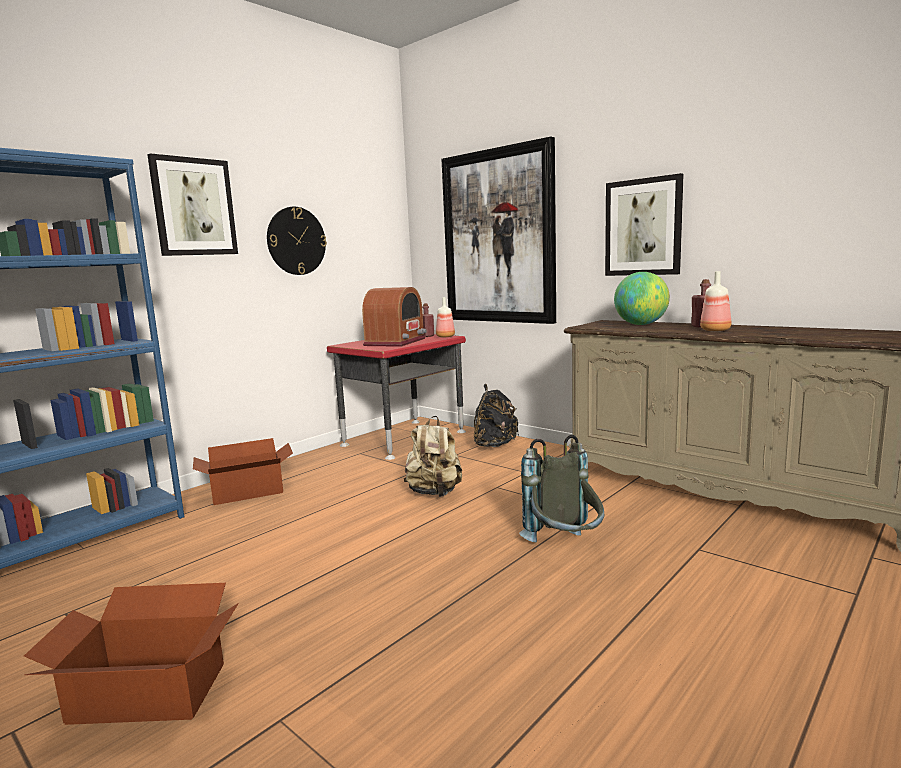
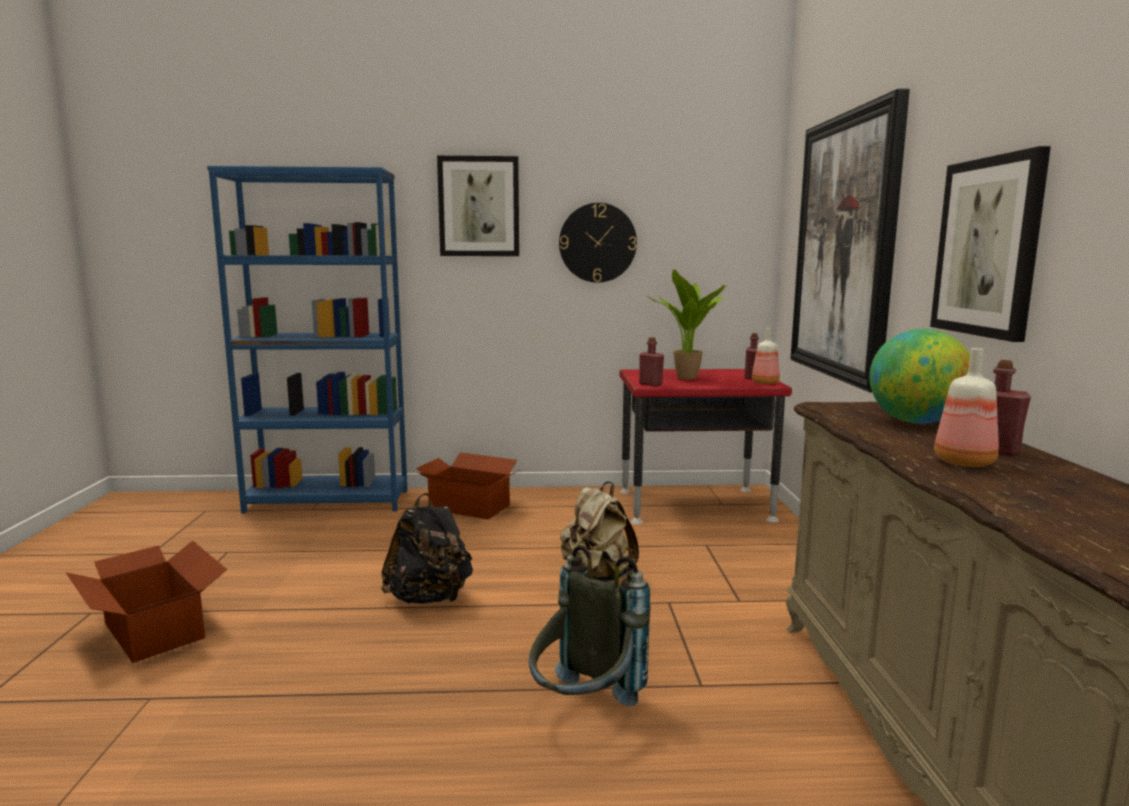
camera: 45 degrees right, 0 degrees up
(386, 348) = (650, 384): none -> red bottle
(395, 342) = (689, 379): radio -> potted plant
(494, 445) = (775, 551): black backpack -> black backpack (429, 598)

